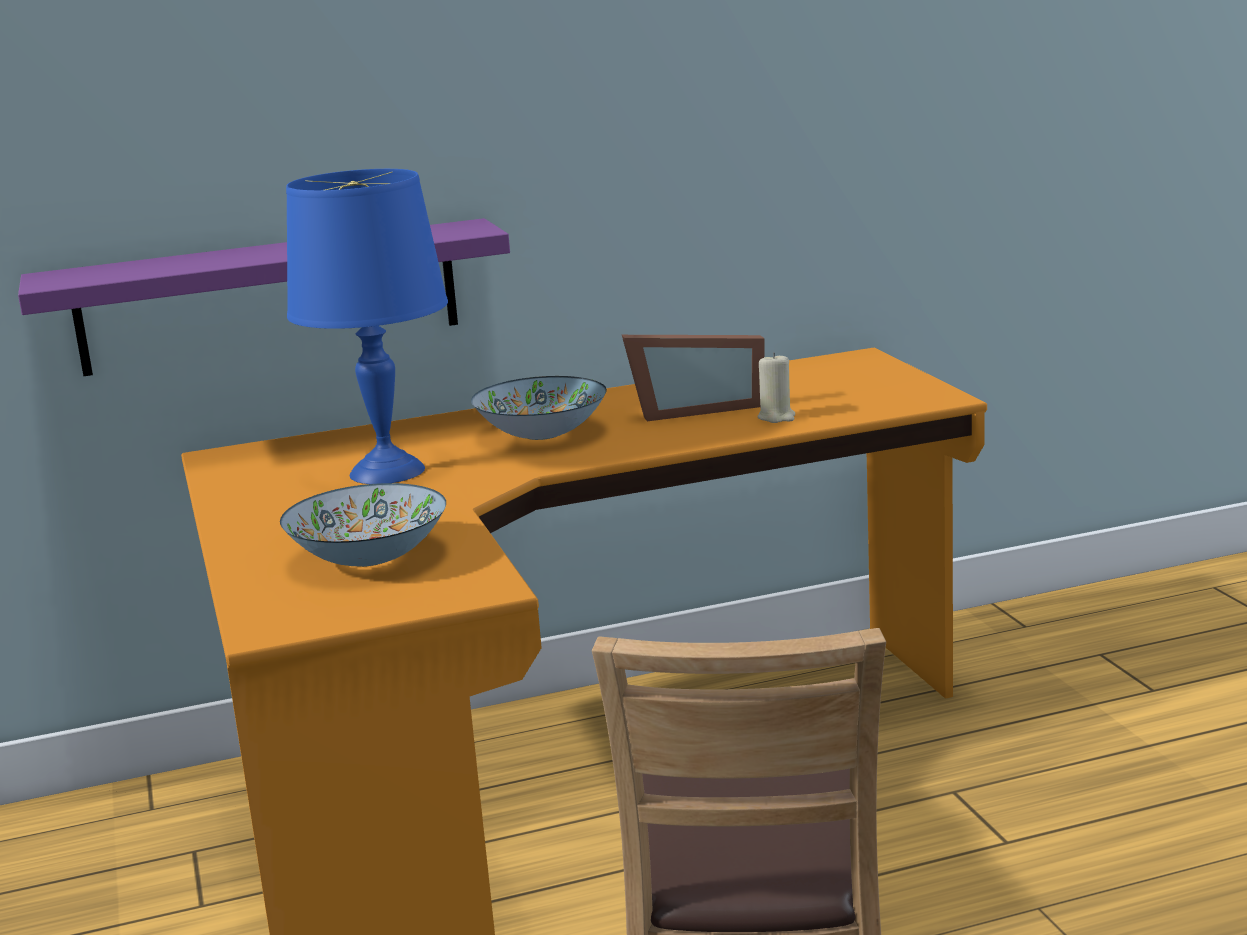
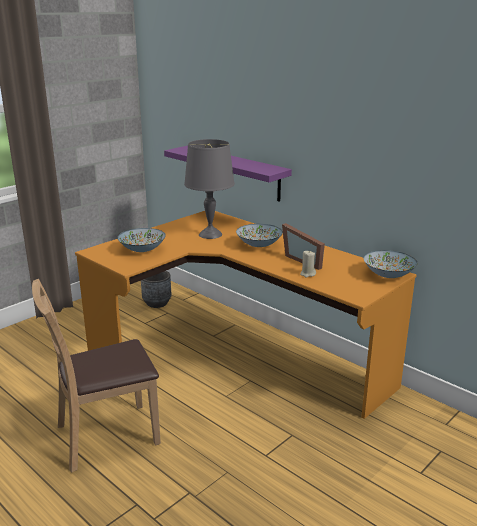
camera: 60 degrees right, 5 degrees up
(105, 859) = (157, 303): none -> grey planter
(386, 472) = (210, 234): blue table lamp -> grey table lamp
(856, 363) = (388, 275): none -> bowl

